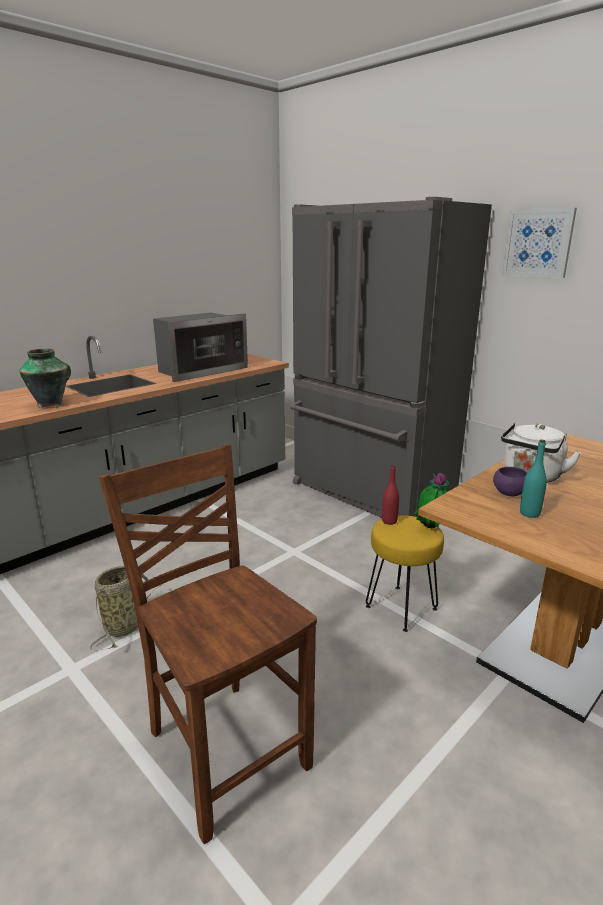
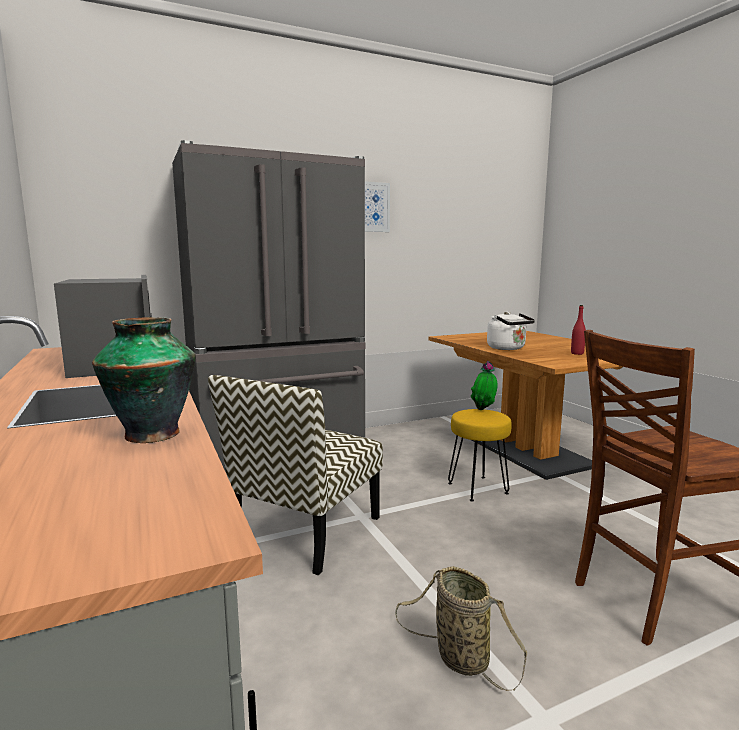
camera: 70 degrees left, 10 degrees down
(256, 534) = (306, 531): none -> chair
(389, 521) = (465, 417): red bottle -> red bottle (577, 353)
(508, 493) = (533, 354): purple bowl -> none
(529, 513) = (564, 355): turquoise bottle -> none

